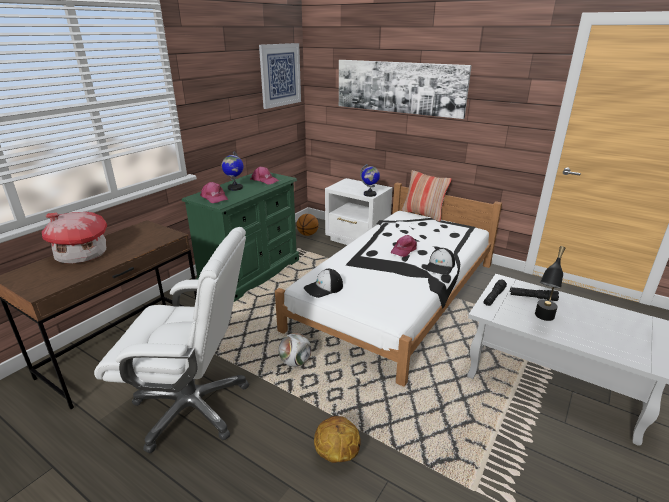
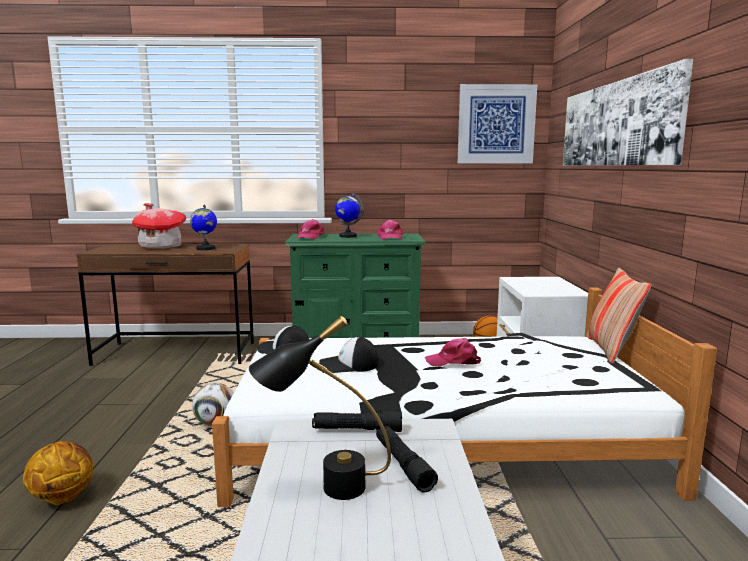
camera: 55 degrees right, 15 degrees down
(193, 407) = (112, 403): white office chair -> none
(370, 194) = (533, 292): globe -> globe (205, 248)
(440, 266) = (442, 391): cap -> cap (348, 365)

